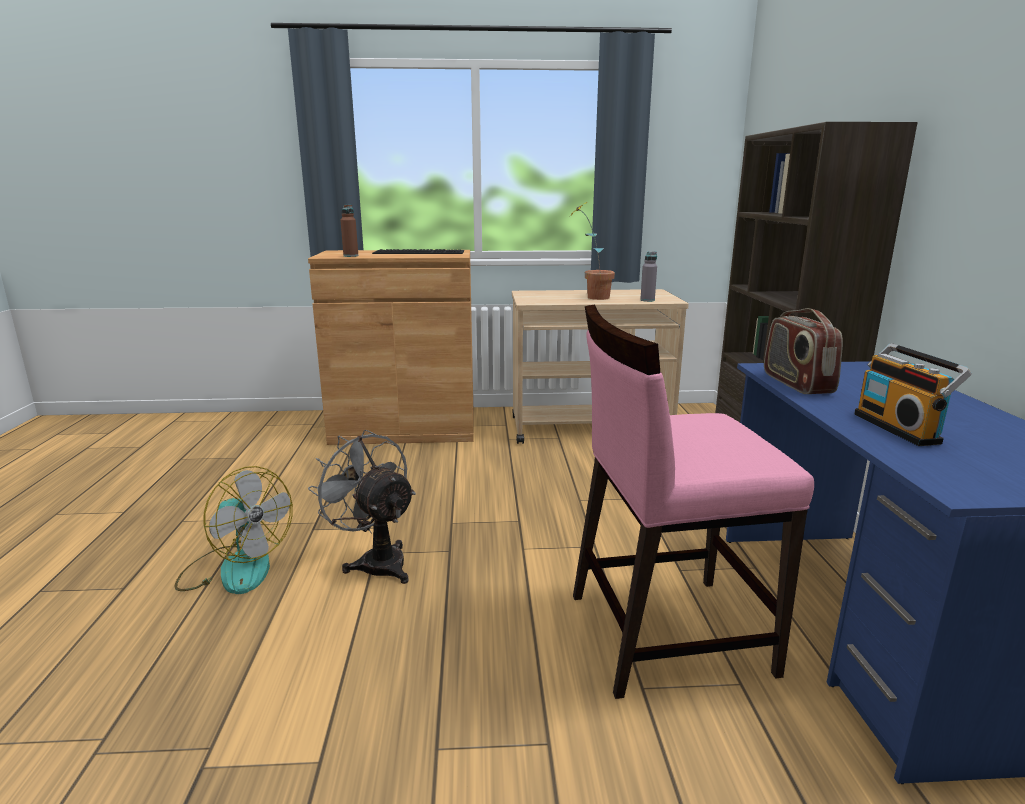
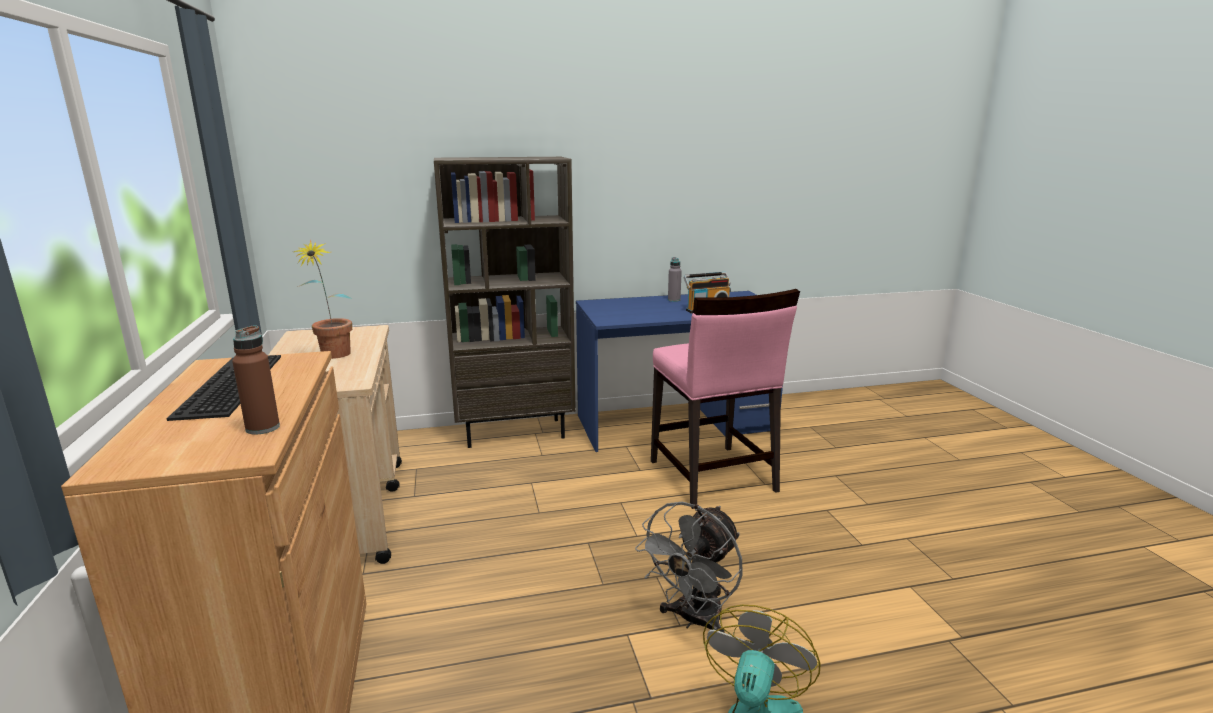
camera: 100 degrees left, 0 degrees up
(647, 300) = (366, 336): grey bottle -> grey bottle (674, 300)
(796, 383) = (640, 318): radio -> none

